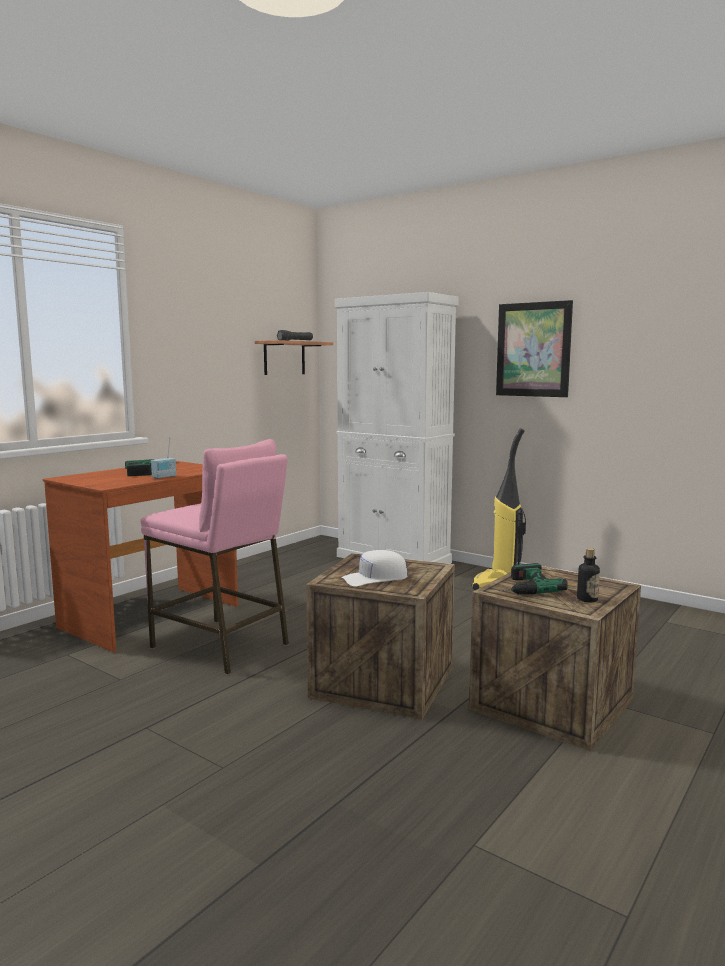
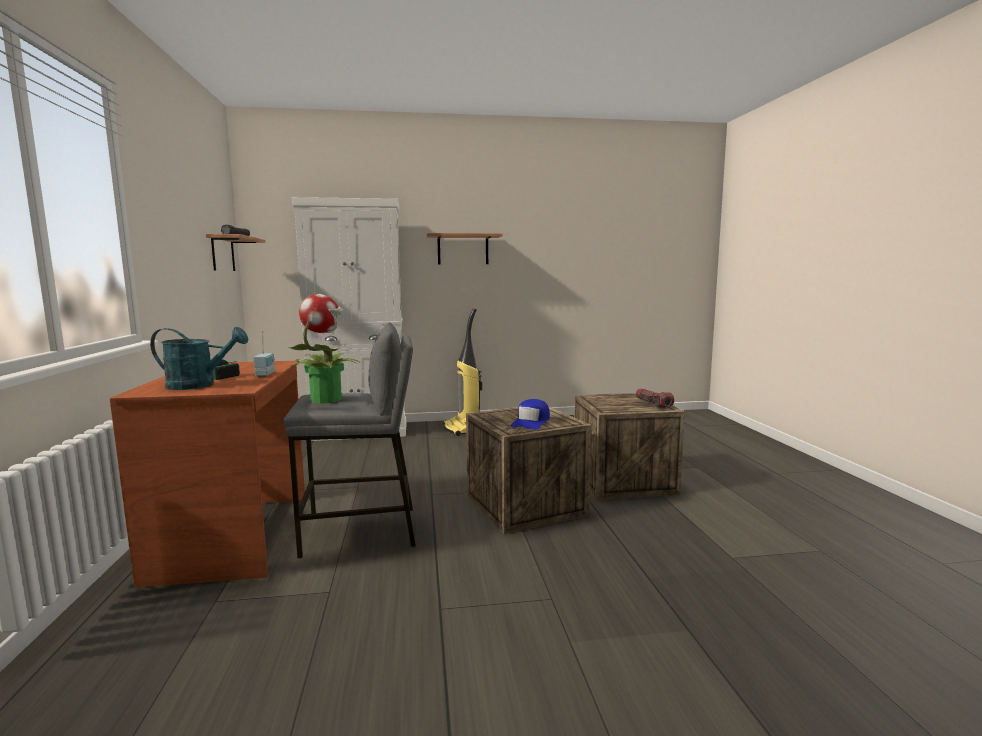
camera: 45 degrees left, 0 degrees up
(103, 478) = (199, 385): none -> turquoise watering can
(196, 508) = (326, 399): none -> potted plant
(220, 646) = (361, 531): pink stool -> grey stool
(375, 578) = (531, 422): white cap -> blue cap
(521, 587) = (611, 406): power drill -> none
(533, 349) = (463, 249): picture -> shelf
(587, 599) = (653, 404): bottle -> flashlight

